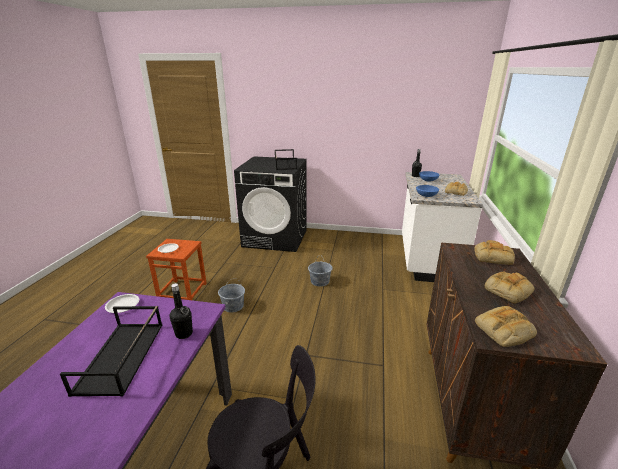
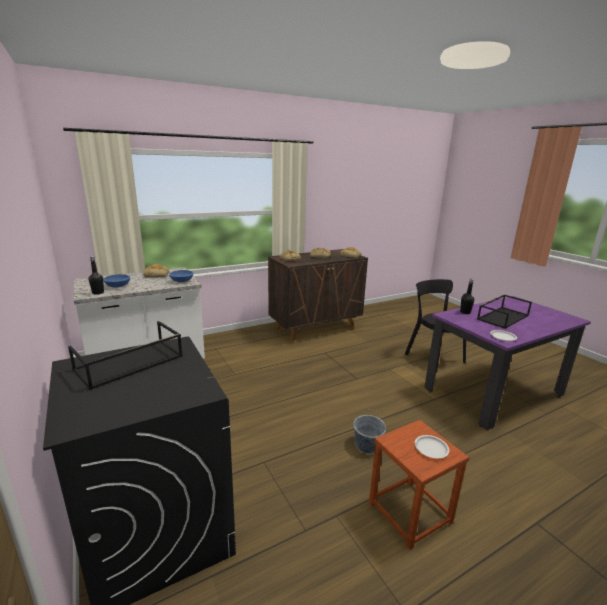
camera: 130 degrees left, 5 degrees down
(320, 281) = (258, 411): grey bucket -> none

